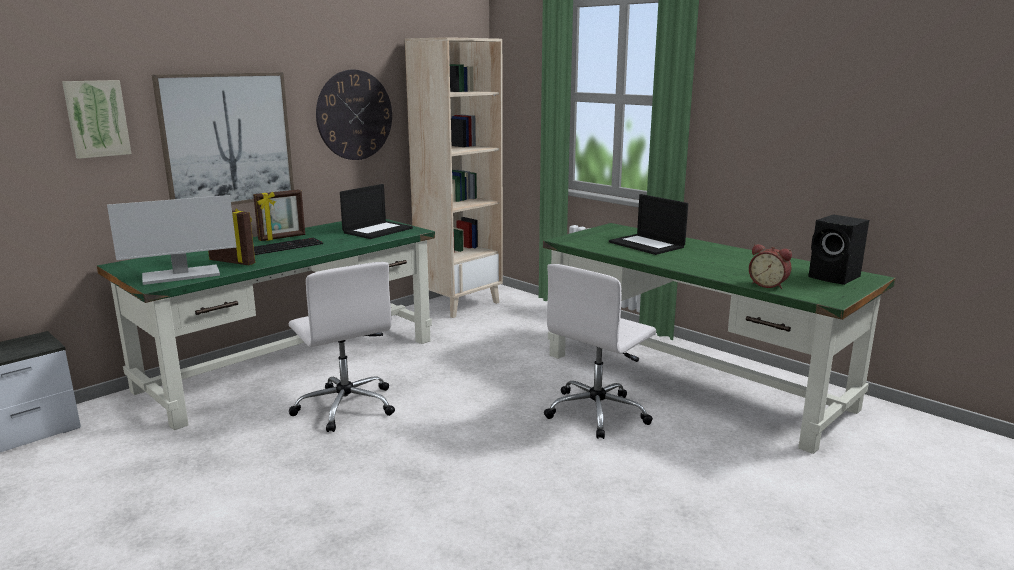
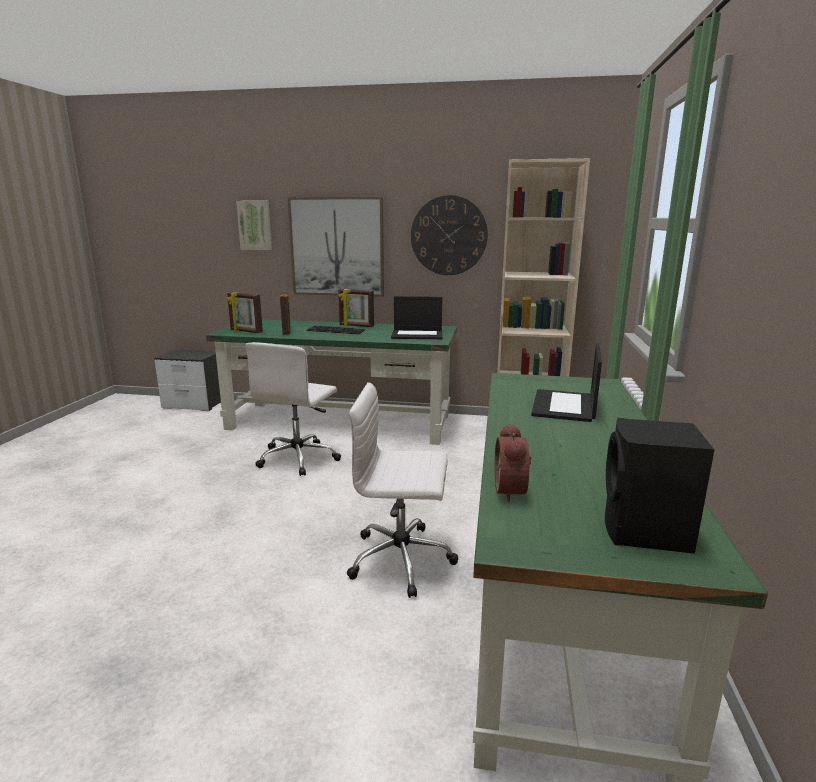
camera: 55 degrees right, 0 degrees up
(180, 275) = (246, 331): monitor -> picture frame

